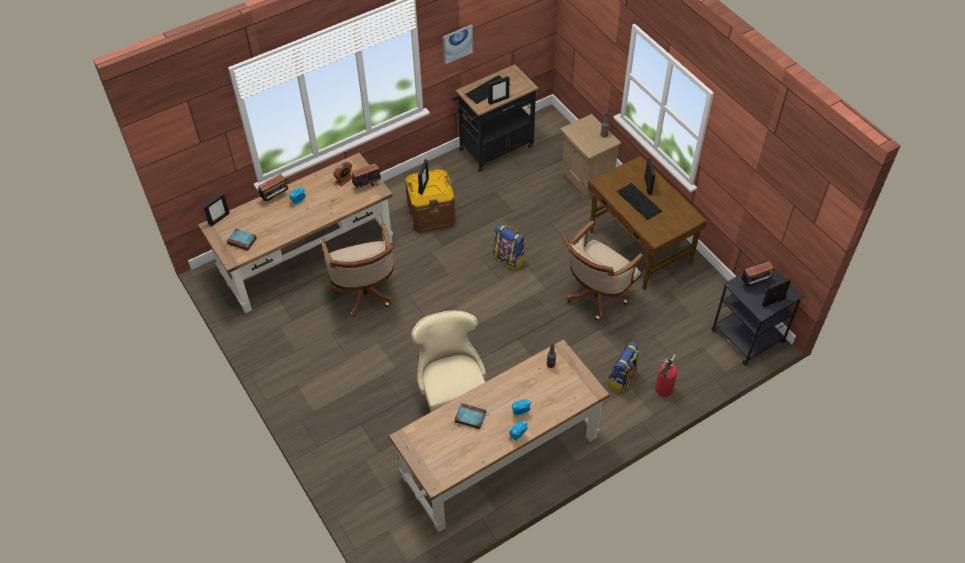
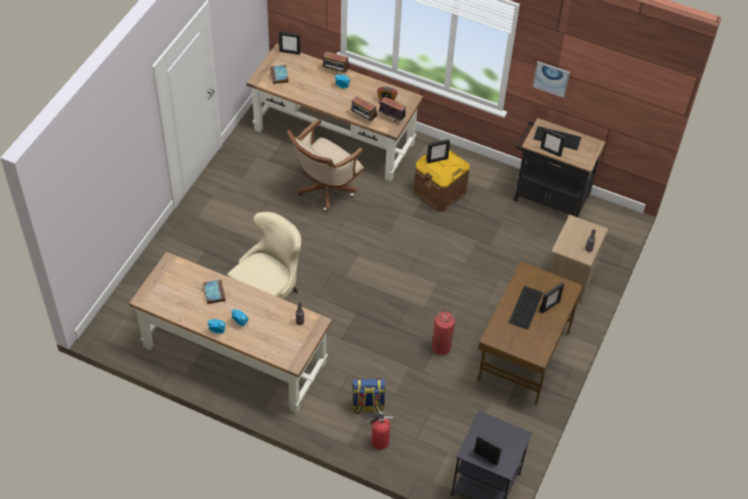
camera: 55 degrees right, 0 degrees up
(509, 259) = (435, 267): backpack -> none
(595, 297) = (441, 348): office chair -> fire extinguisher
(755, 284) = (496, 435): radio -> radio (363, 118)

